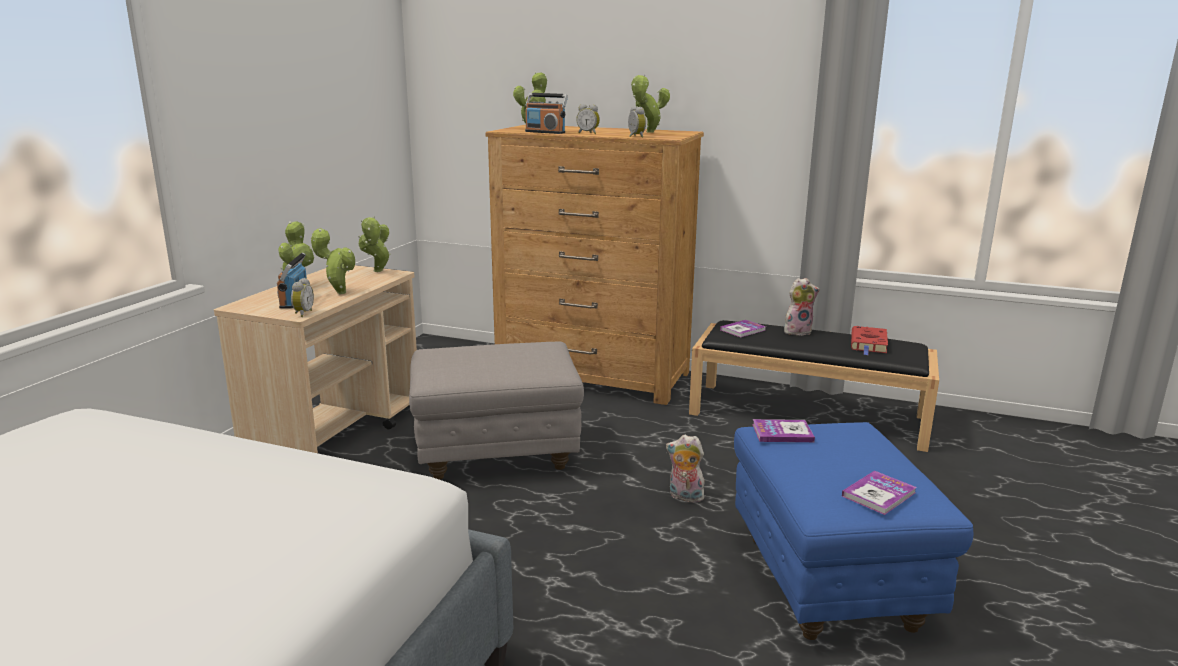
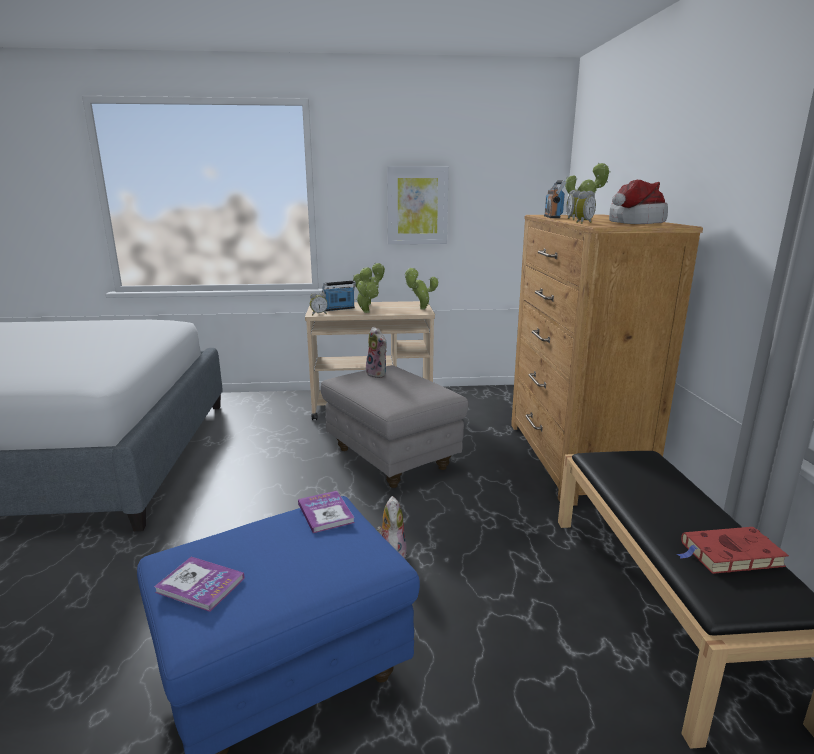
camera: 65 degrees right, 0 degrees up
(285, 130) = (417, 206): none -> picture
(648, 132) = (633, 222): potted plant -> hat
(743, 330) = (635, 464): book -> none
(797, 331) = (688, 496): plush toy -> plush toy (378, 374)

